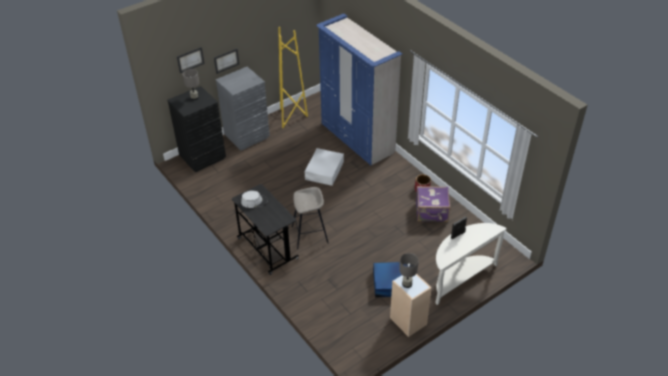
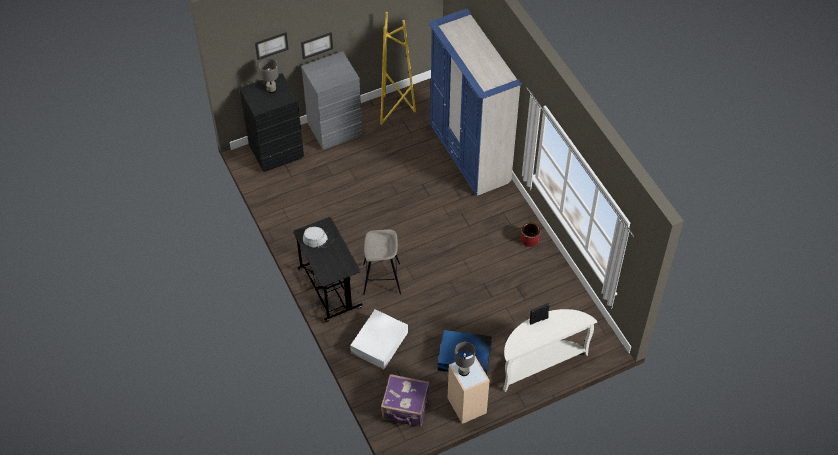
camera: 10 degrees right, 10 degrees up
(325, 170) = (419, 194): white storage box -> white storage box (380, 342)
(432, 213) = (532, 273): purple suitcase -> purple suitcase (405, 409)

